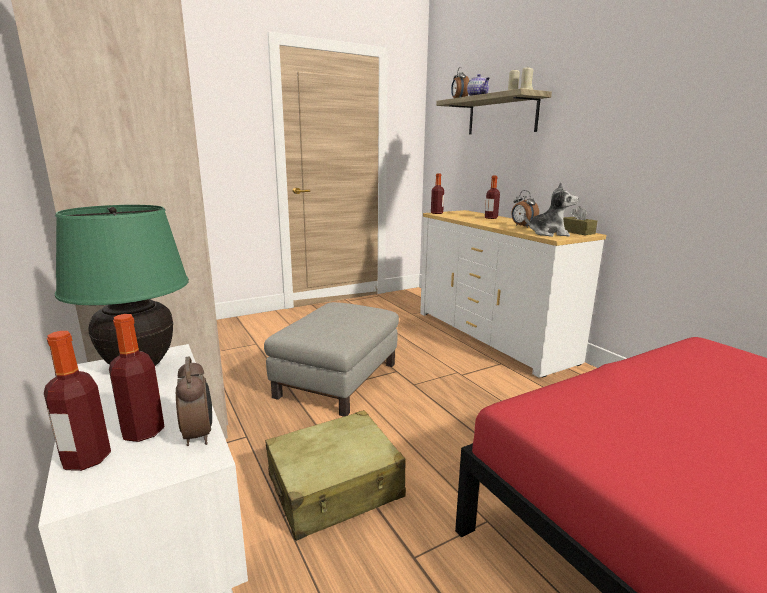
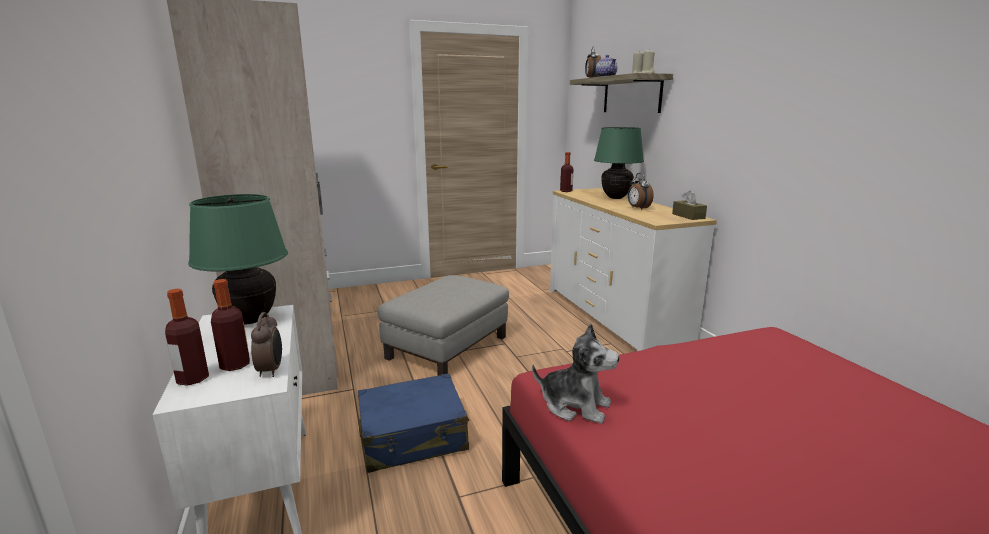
camera: 10 degrees right, 0 degrees up
(335, 487) = (413, 436): beige suitcase -> blue suitcase
(491, 218) = (616, 198): bottle -> green table lamp
(549, 234) = (656, 217): plush toy -> plush toy (575, 405)

